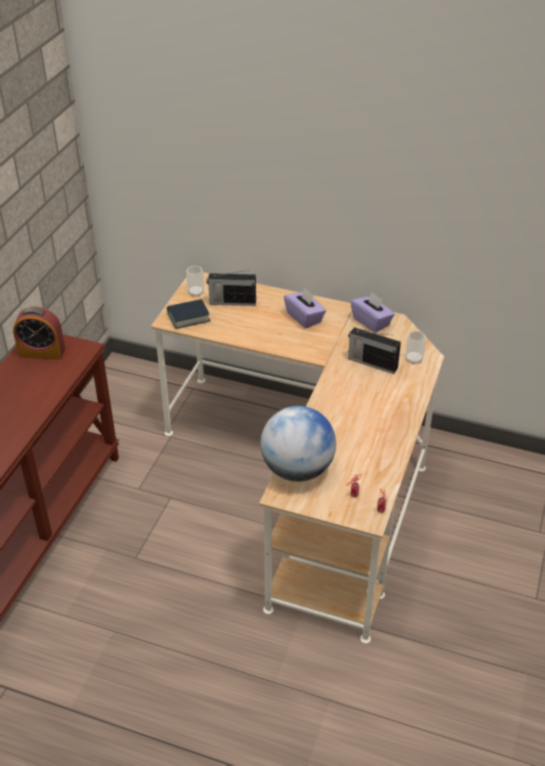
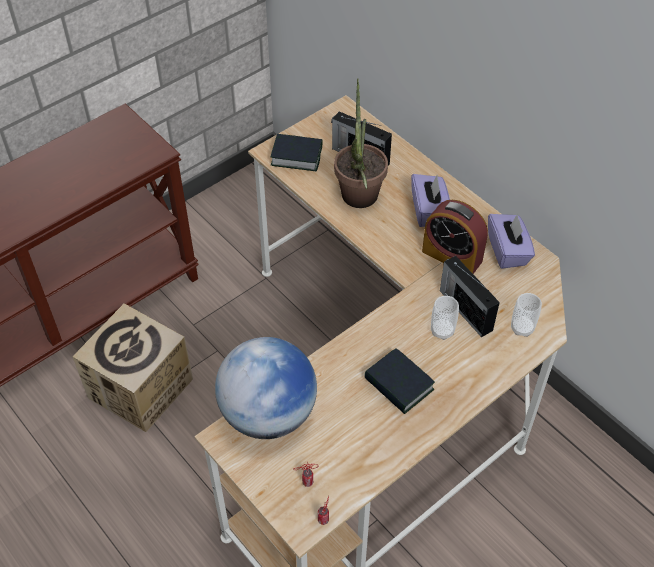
camera: 30 degrees right, 10 degrees up
(42, 352) = (110, 138): alarm clock -> alarm clock (452, 256)
(130, 547) = (140, 388): none -> cardboard box
(196, 293) = (328, 128): cup -> cup (442, 331)
(253, 328) = (358, 201): none -> potted plant
(365, 419) = (399, 385): none -> book

